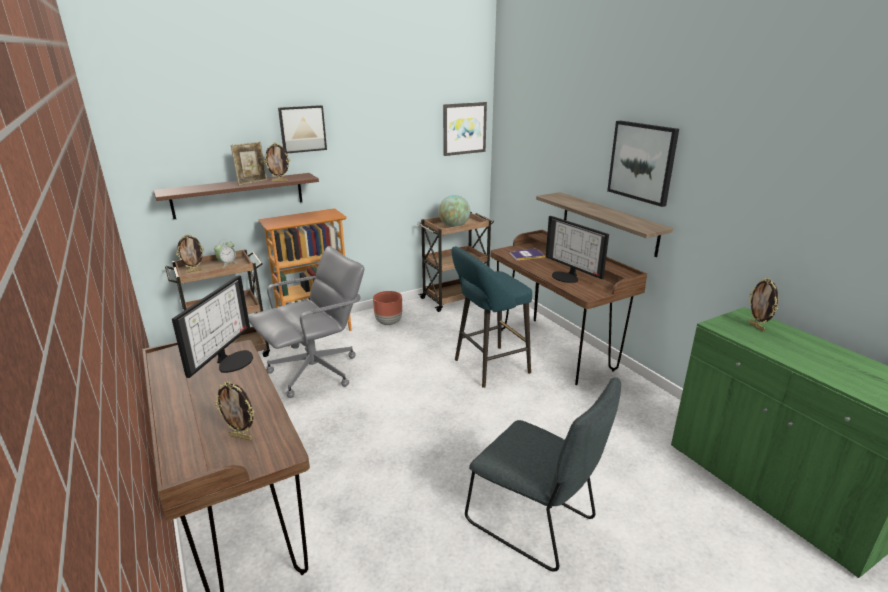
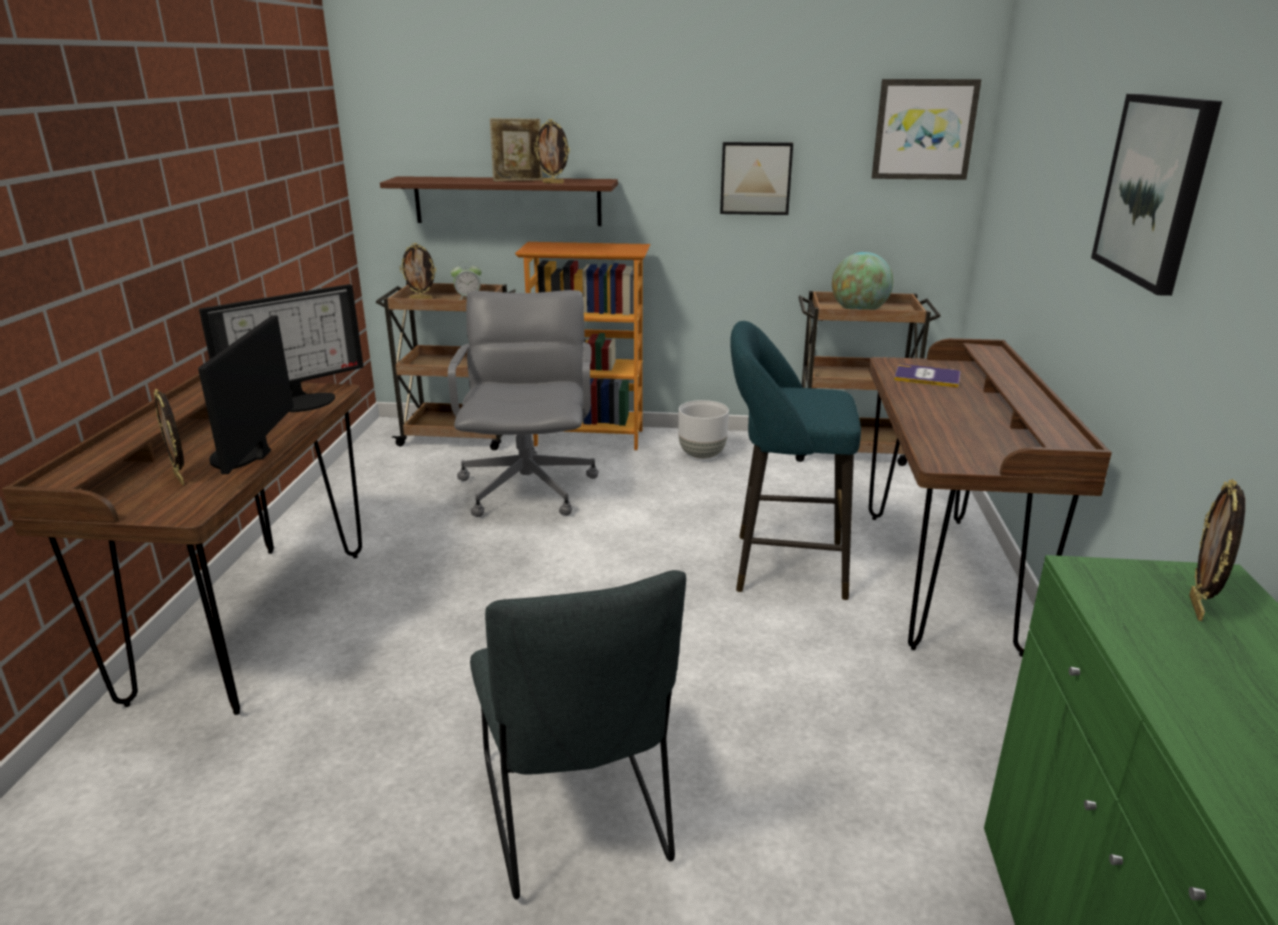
camera: 35 degrees right, 0 degrees up
(302, 129) = (613, 105): picture -> picture (755, 178)
(315, 372) = (529, 488): grey office chair -> grey office chair turned 90 degrees counterclockwise
(389, 322) = (702, 455): brown planter -> white planter
(567, 276) = (951, 425): monitor -> monitor (246, 455)
(608, 223) = (1088, 332): shelf -> none

